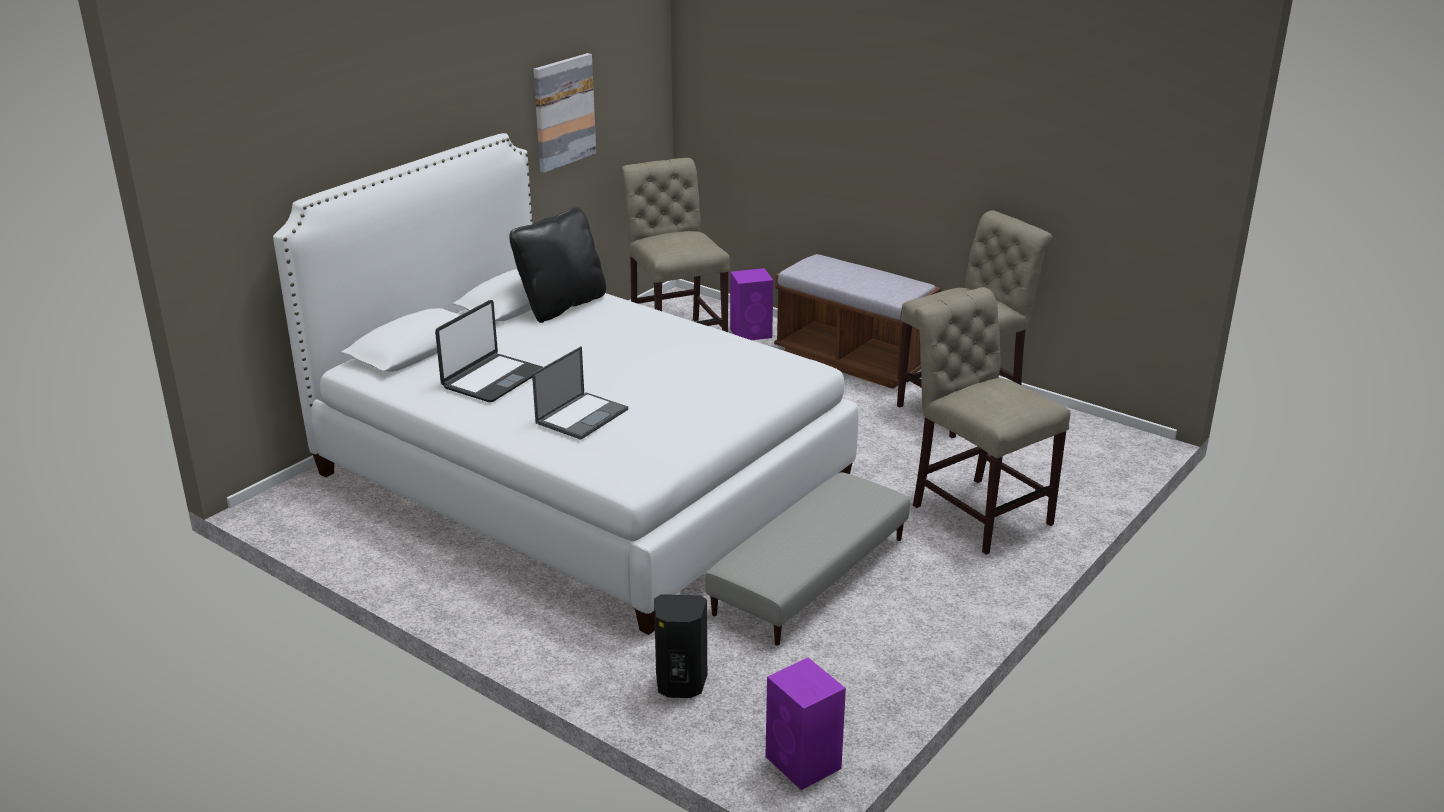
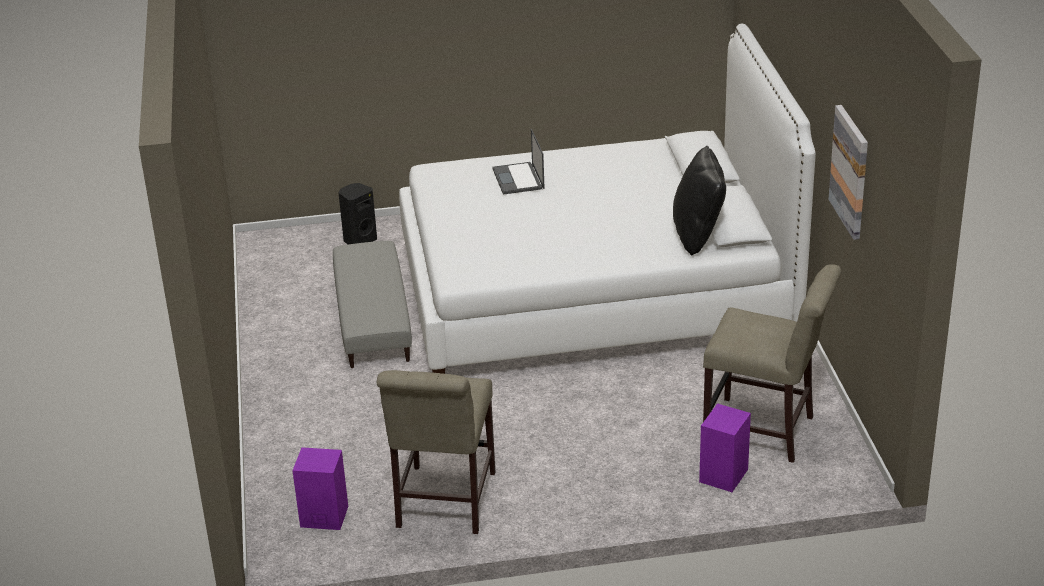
camera: 135 degrees right, 5 degrees up
(492, 379) = (613, 172): laptop -> none
(804, 763) = (260, 246): purple speaker -> purple speaker (323, 516)
(853, 360) = (597, 500): brown bench -> none
(976, 511) = (327, 415): beige chair -> none

